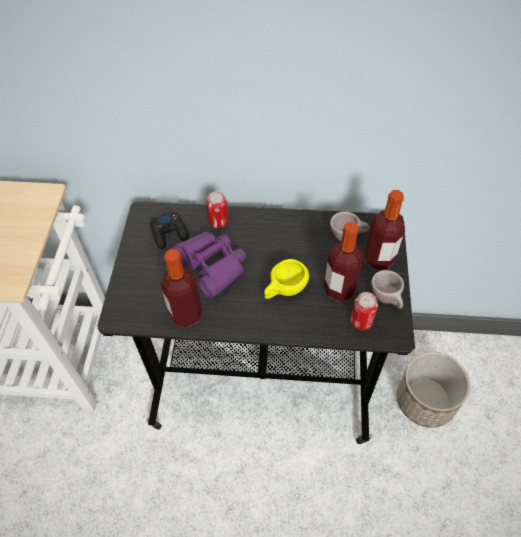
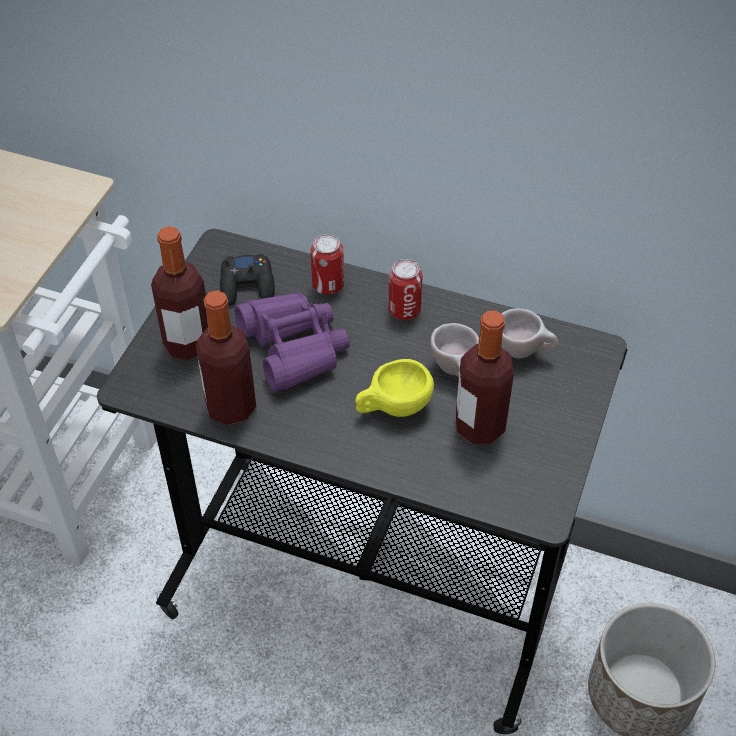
camera: 15 degrees right, 5 degrees down
(361, 321) = (496, 481): can -> can (404, 310)
(379, 259) = (561, 397): bottle -> bottle (188, 344)
(387, 299) = (550, 459): beige cup -> beige cup (455, 371)

